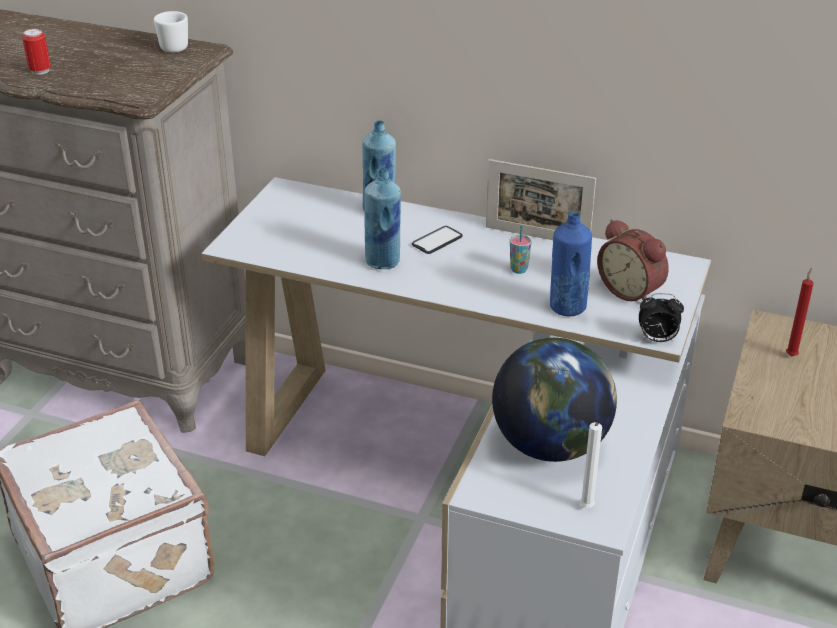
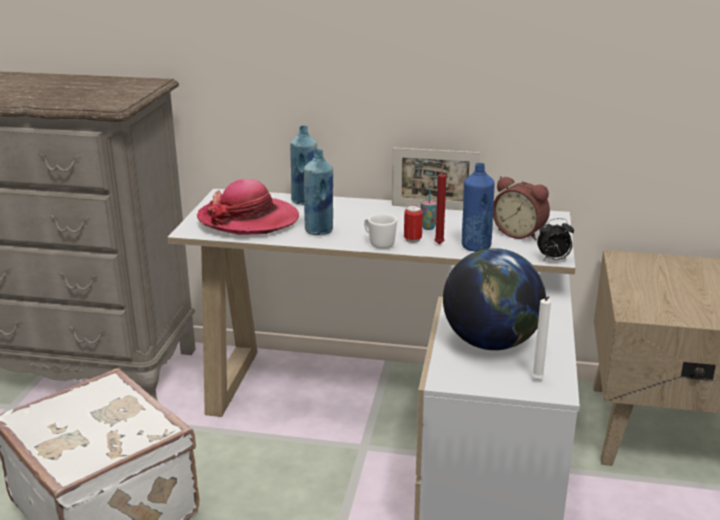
camera: 10 degrees left, 10 degrees down
(40, 71) = (22, 98): can -> can (412, 240)
(172, 46) = (129, 81): white mug -> white mug (378, 243)
(303, 234) = (248, 219): none -> hat
(437, 241) = (357, 216): phone -> none
(791, 355) = (645, 273): red candle -> red candle (439, 243)

